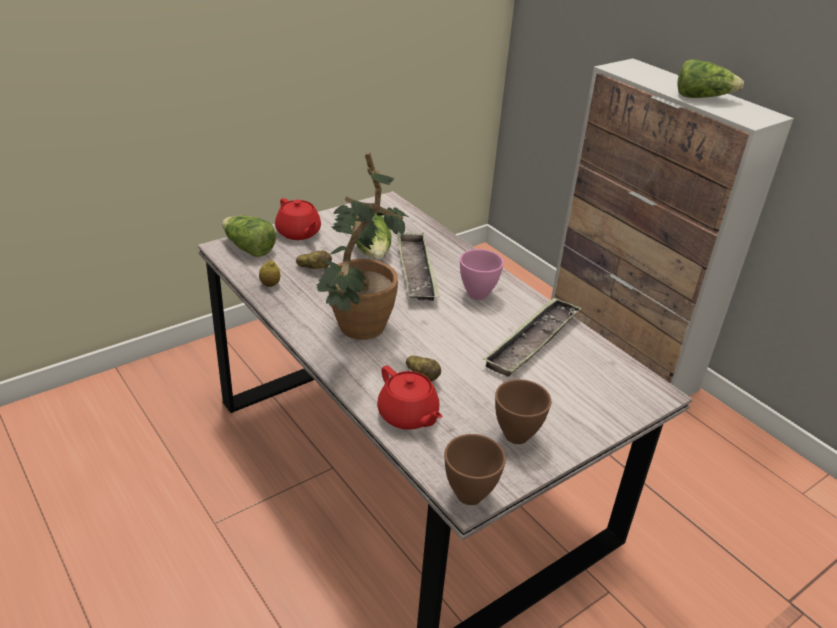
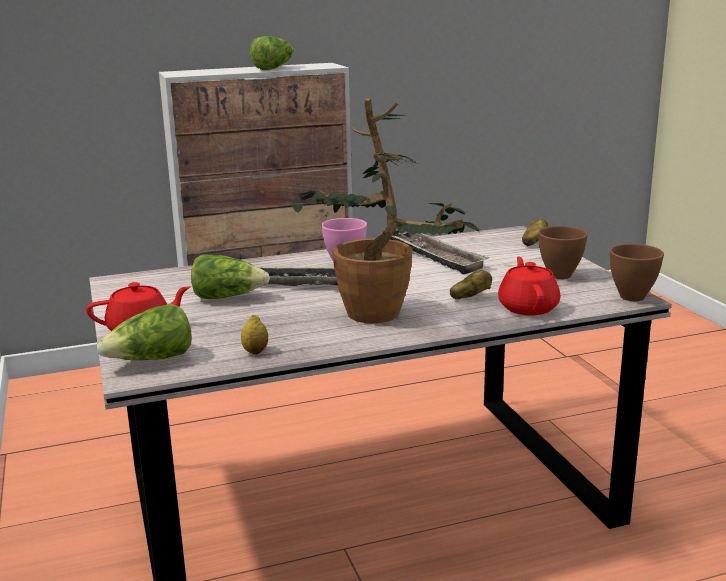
camera: 70 degrees left, 15 degrees down
(314, 268) = (237, 327): potato -> potato (533, 243)
(408, 416) = (528, 307): red teapot -> red teapot turned 75 degrees counterclockwise

